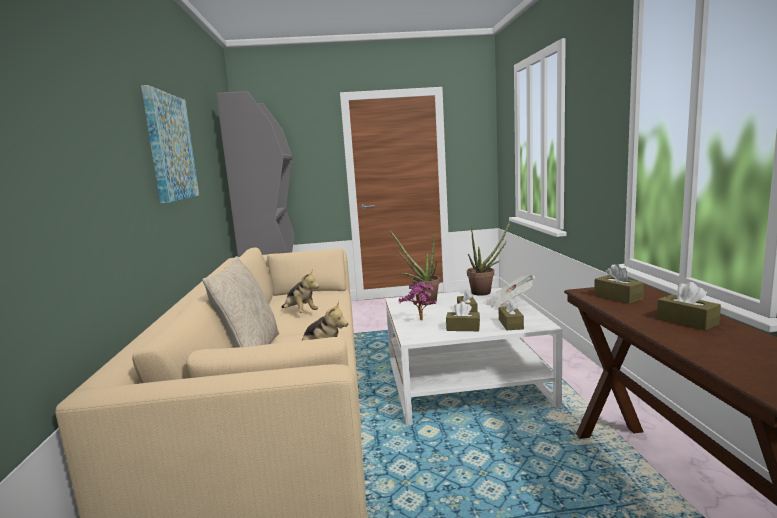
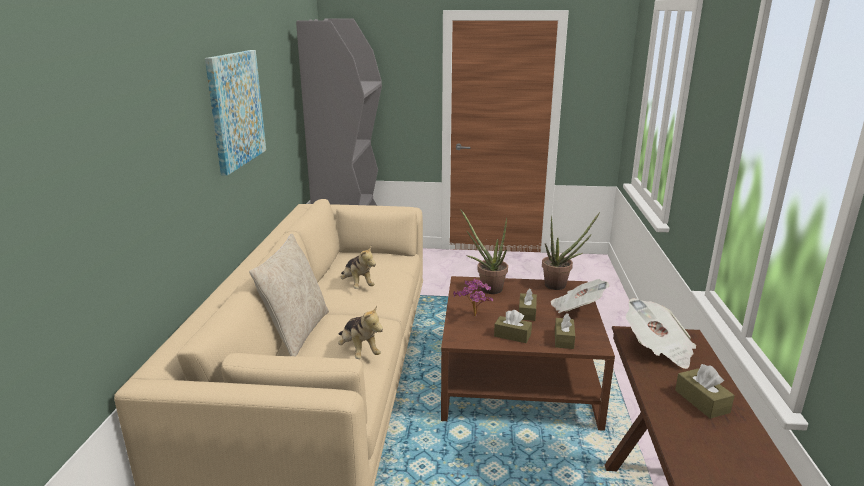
camera: 10 degrees right, 10 degrees up
(464, 381) = (518, 379): white coffee table -> brown coffee table
(618, 297) = (658, 349): brown tissue box -> newspaper

